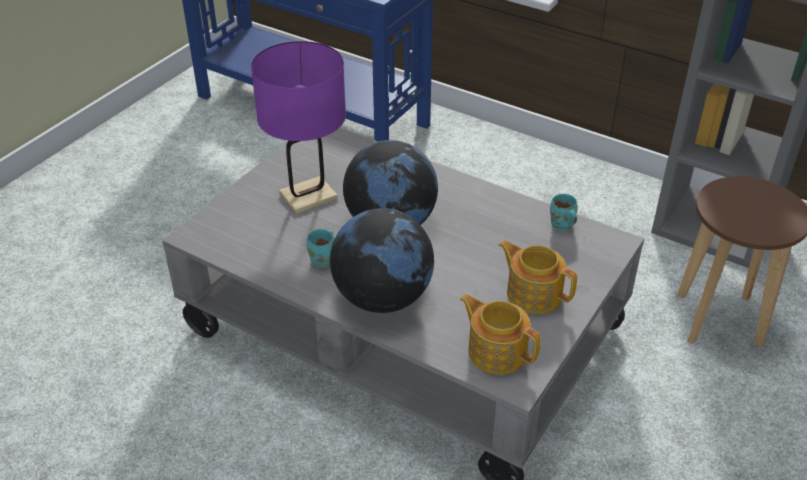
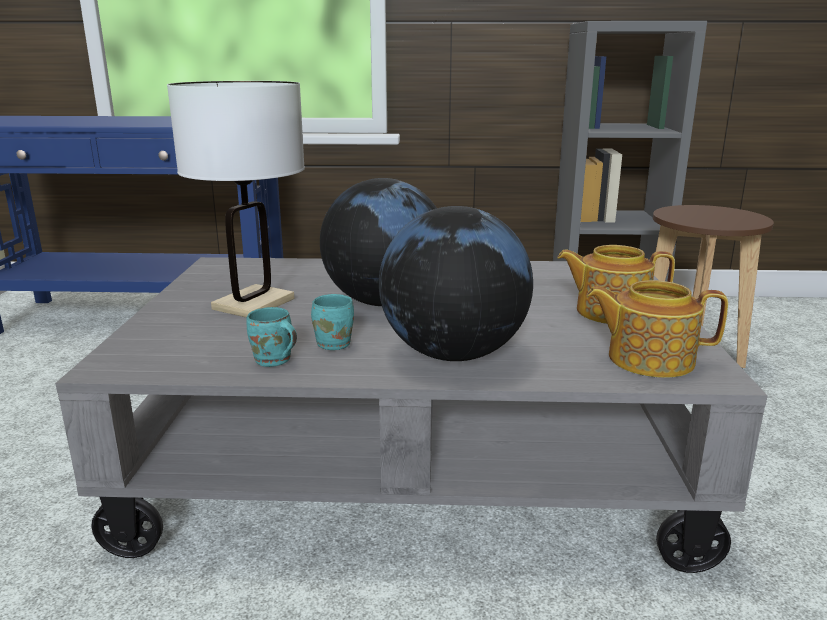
camera: 30 degrees left, 20 degrees down
(308, 196) = (253, 304): purple table lamp -> white table lamp
(561, 226) = (560, 269): turquoise mug -> turquoise mug (273, 362)

